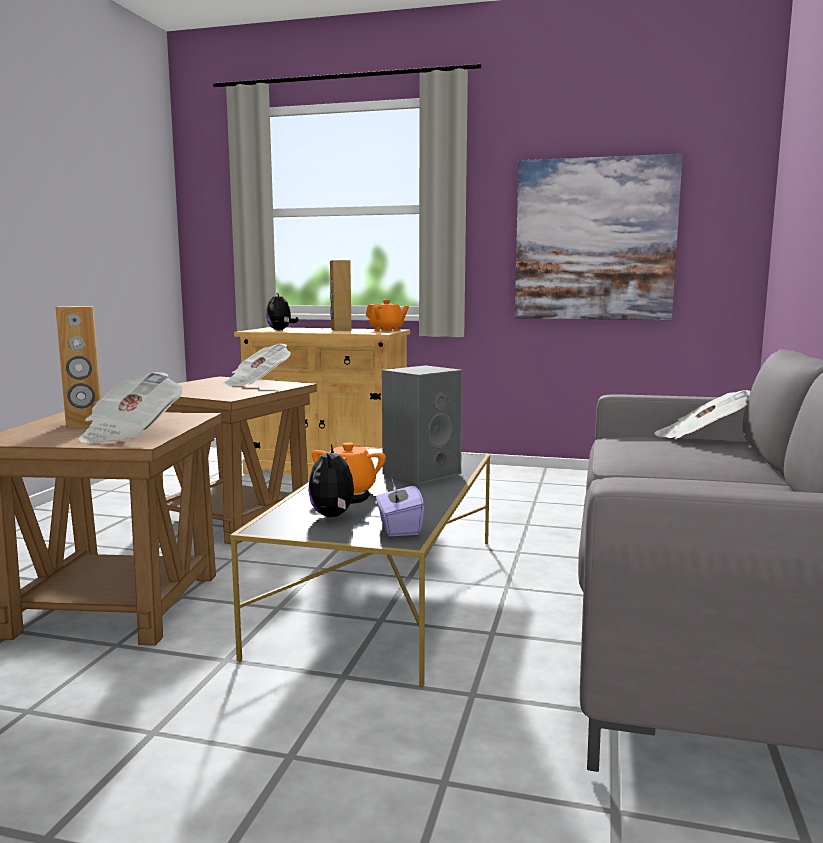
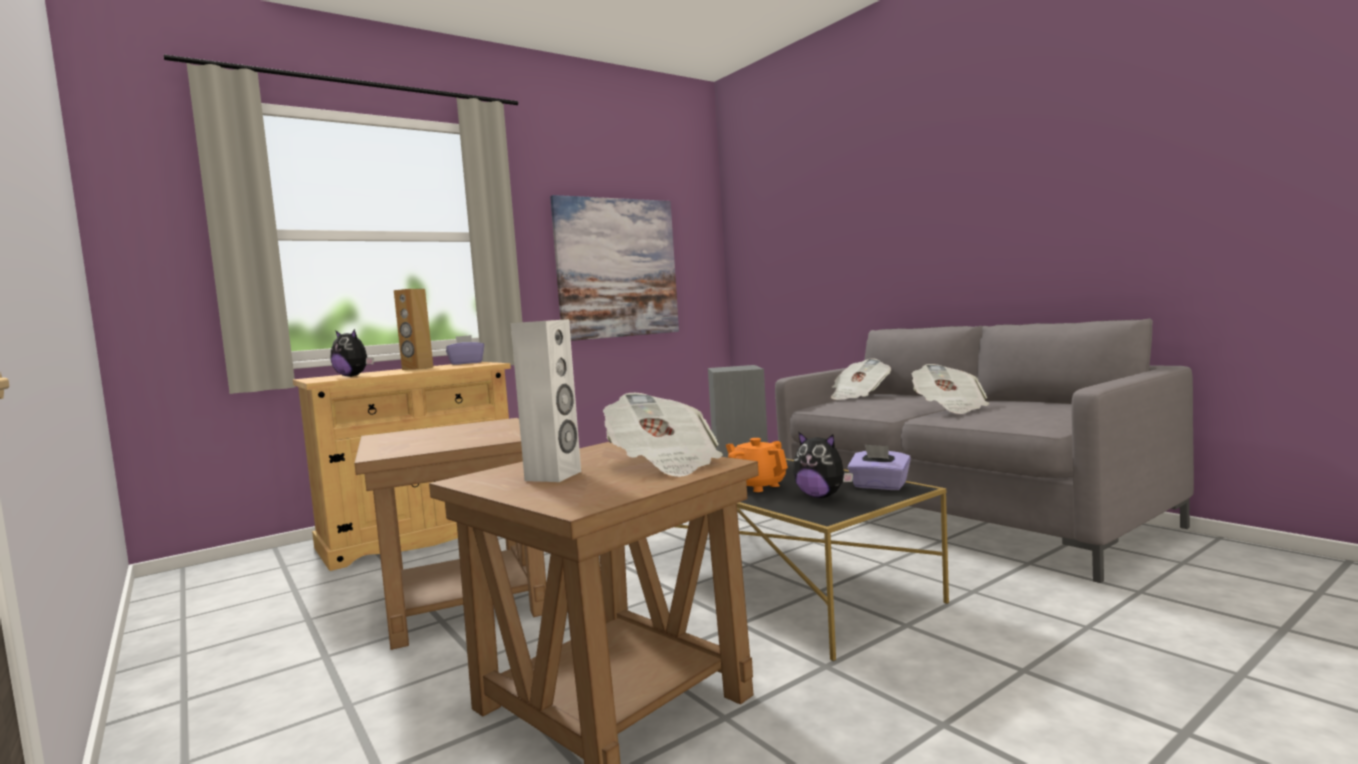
camera: 50 degrees left, 5 degrees down
(85, 423) = (554, 476): brown speaker -> white speaker
(256, 383) = (461, 428): newspaper -> newspaper (949, 408)
(387, 330) = (466, 363): orange teapot -> purple tissue box

